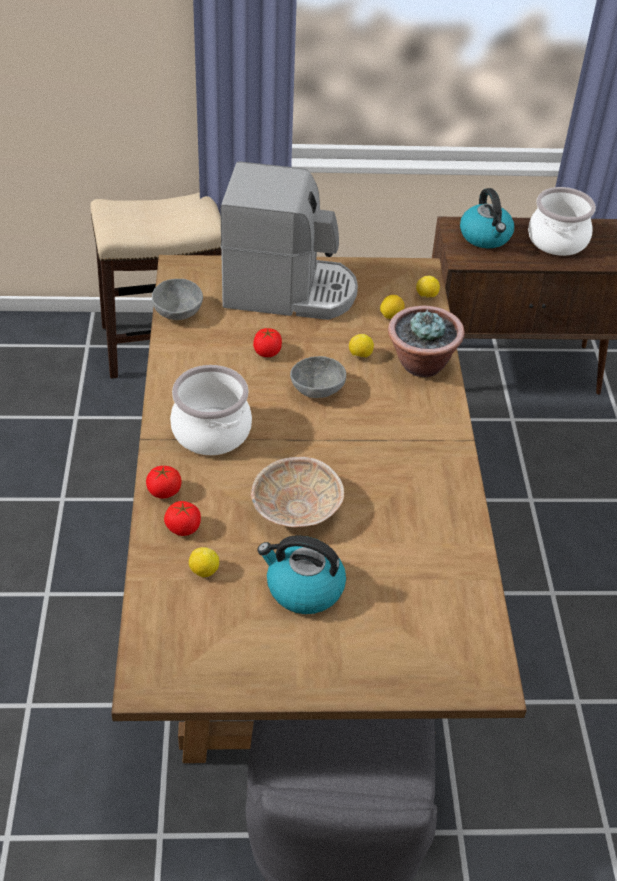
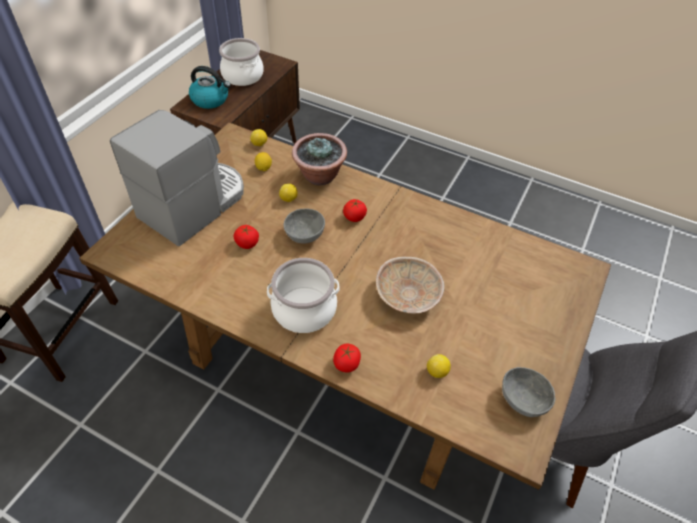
camera: 60 degrees left, 5 degrees up
(179, 312) = (160, 274): grey bowl -> grey bowl (523, 399)
(183, 528) = (389, 367): tomato -> tomato (354, 217)
(303, 588) = (479, 323): kettle -> none

